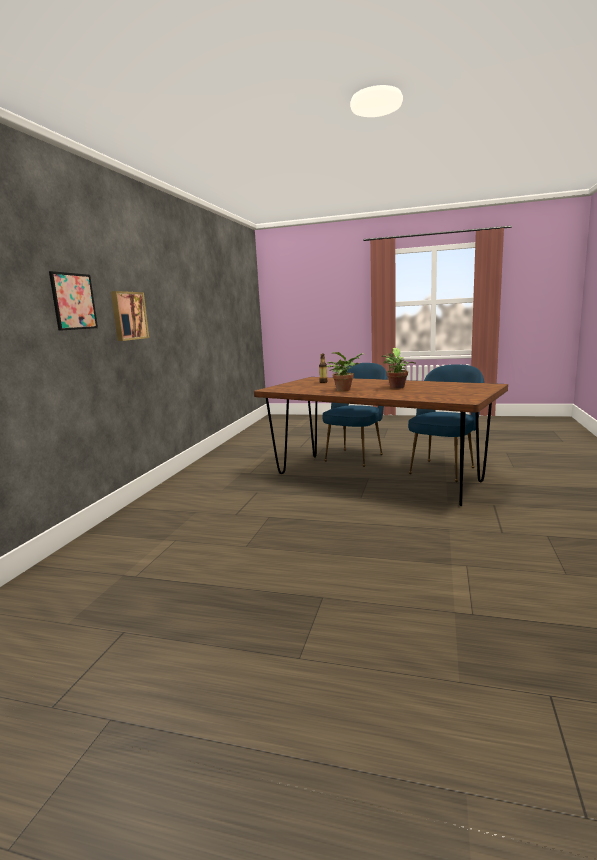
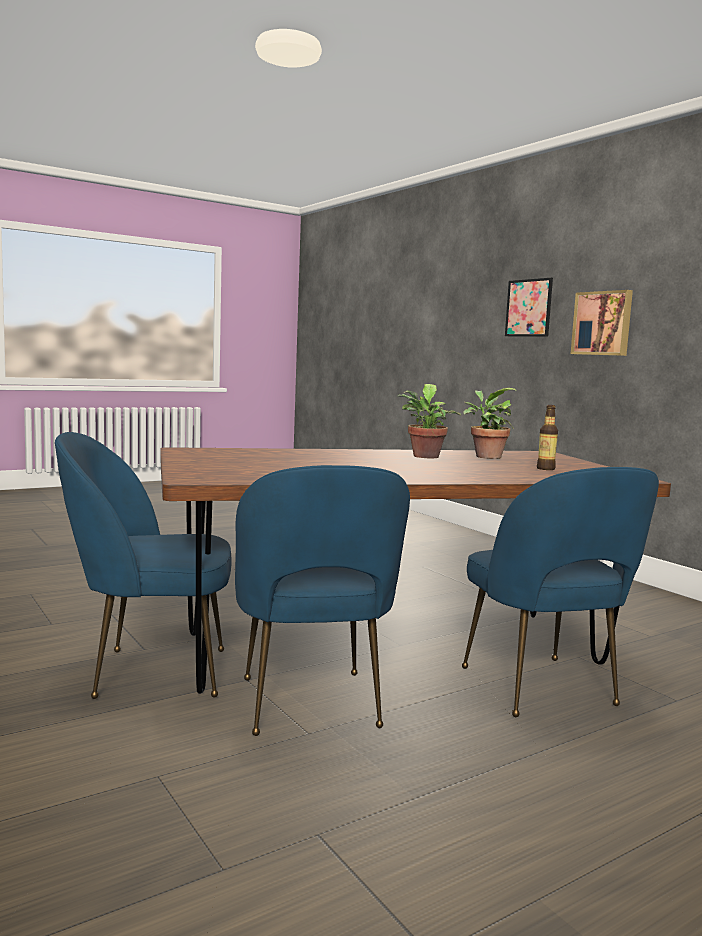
camera: 130 degrees right, 5 degrees down
(397, 387) = (358, 464): potted plant -> potted plant (485, 456)
(498, 494) = (148, 672): none -> blue chair

